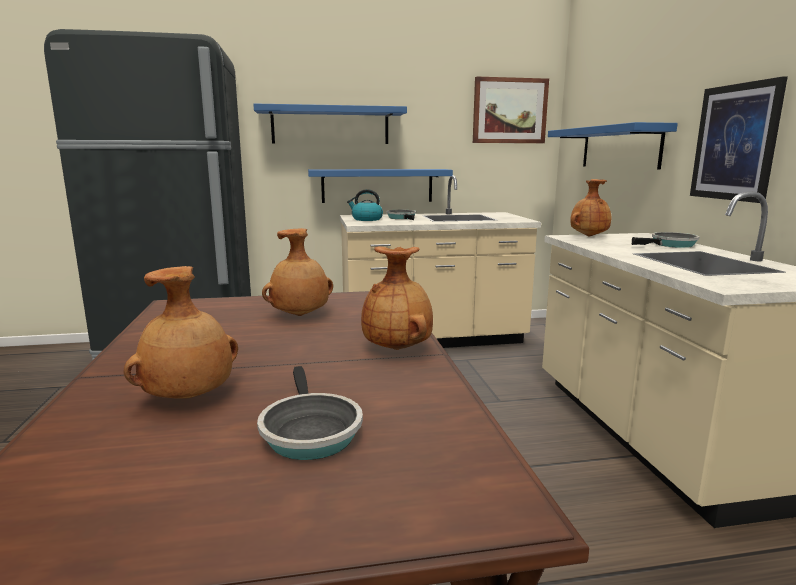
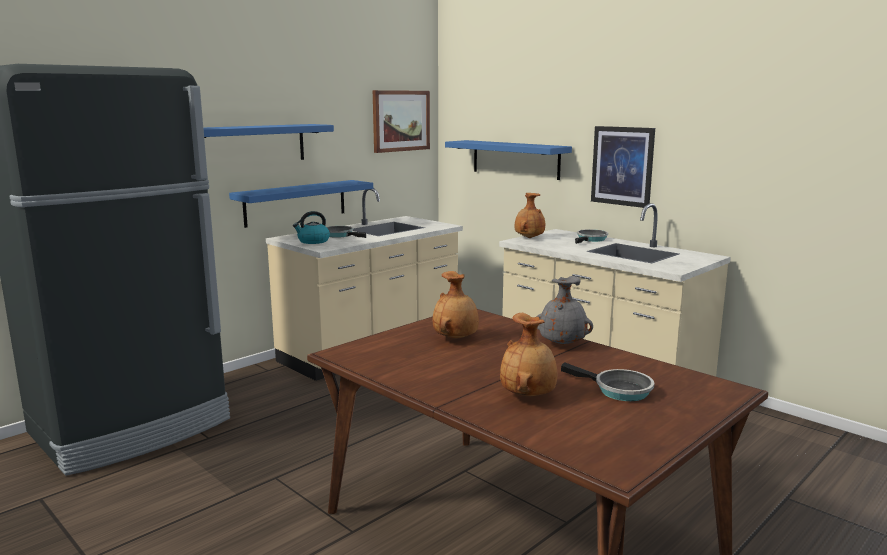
camera: 35 degrees left, 0 degrees up
(398, 348) = (562, 344): brown vase -> grey vase

